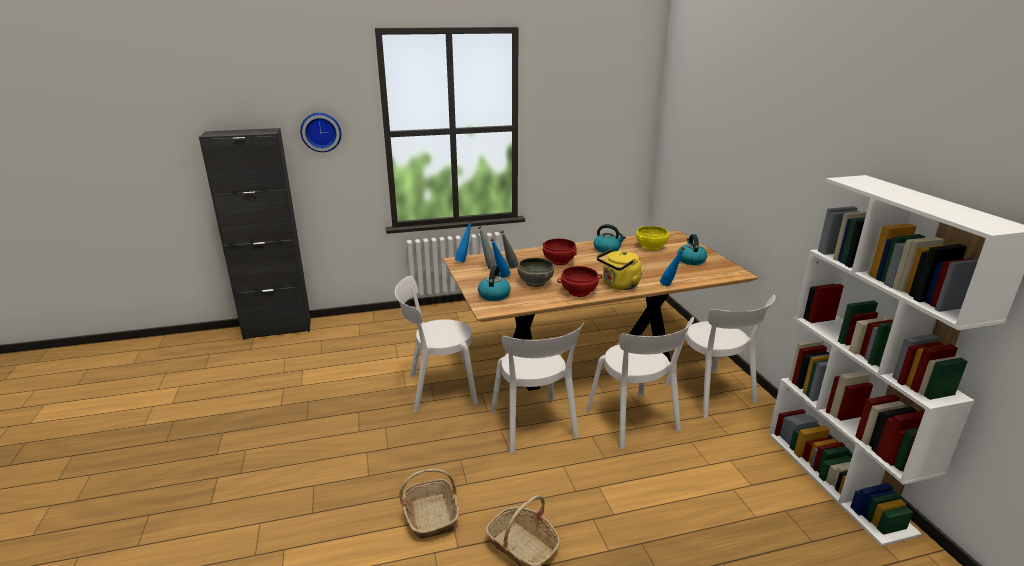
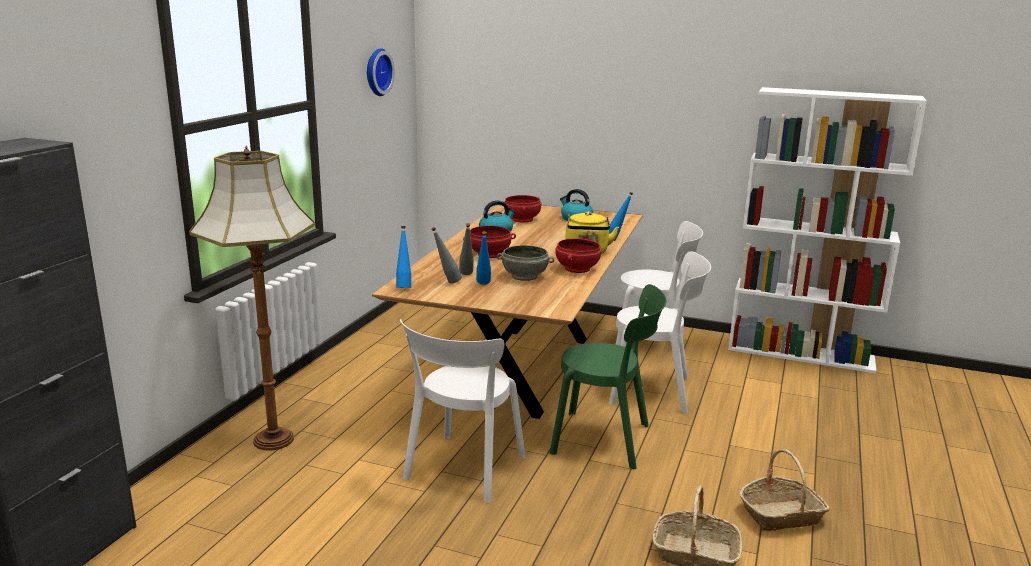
camera: 55 degrees left, 5 degrees down
(321, 132) = (88, 138): wall clock -> wall clock (376, 72)
(409, 325) = (273, 439): none -> floor lamp
(494, 295) = (525, 299): kettle -> none
(534, 426) = (606, 440): white chair -> green chair
(651, 247) = (522, 219): yellow bowl -> red bowl

